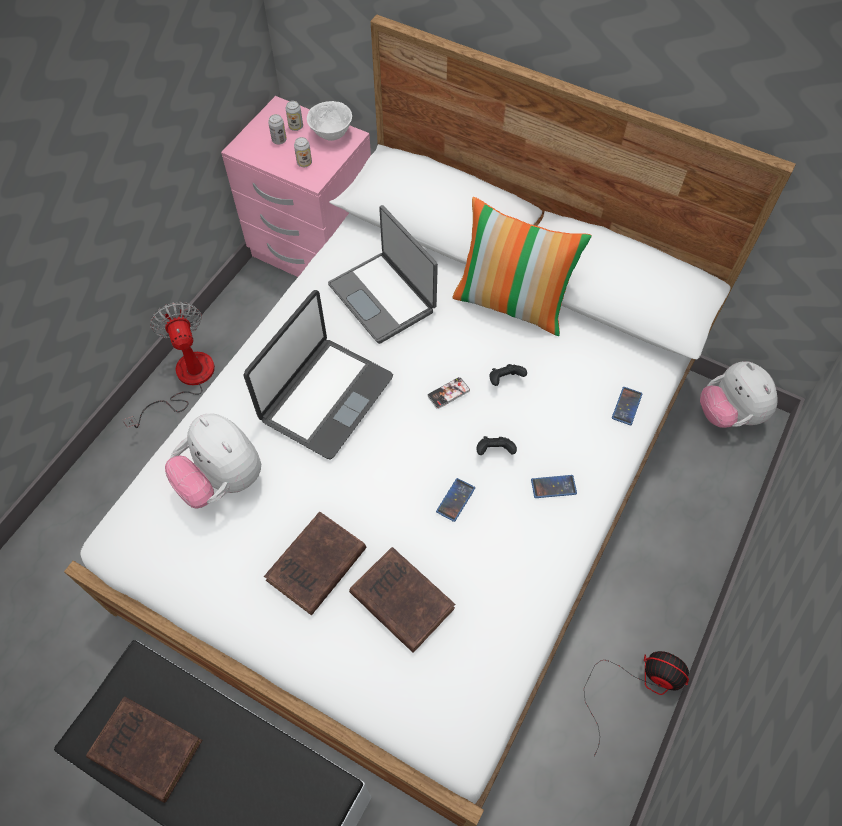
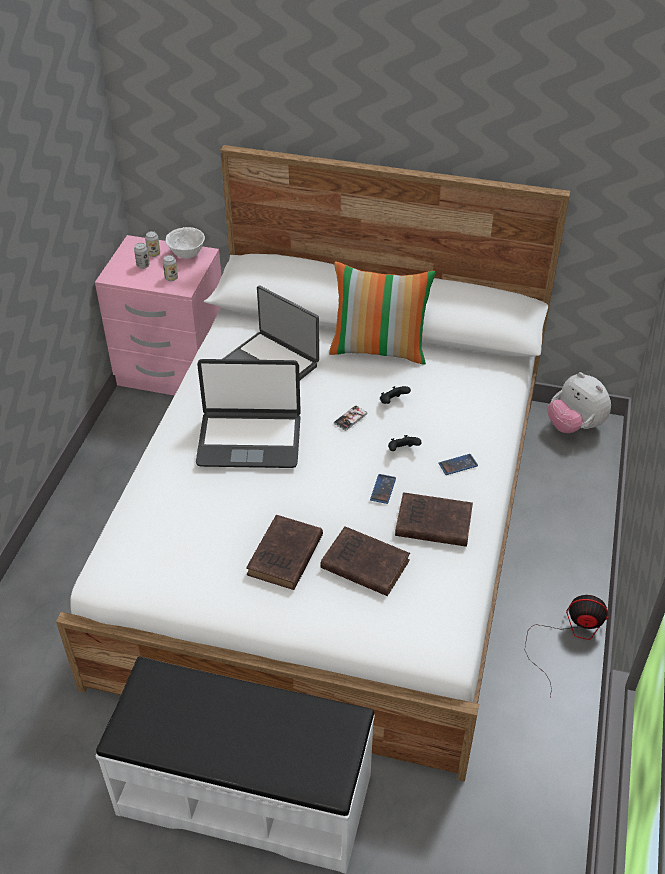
camera: 15 degrees left, 15 degrees down
(144, 748) = (178, 728): brown book -> brown book (431, 523)
(185, 380) = (87, 493): fan -> none
(222, 480) = (183, 512): plush toy -> none
(325, 398) = (249, 440): laptop -> laptop turned 75 degrees clockwise
(626, 406) = (495, 401): phone -> none

